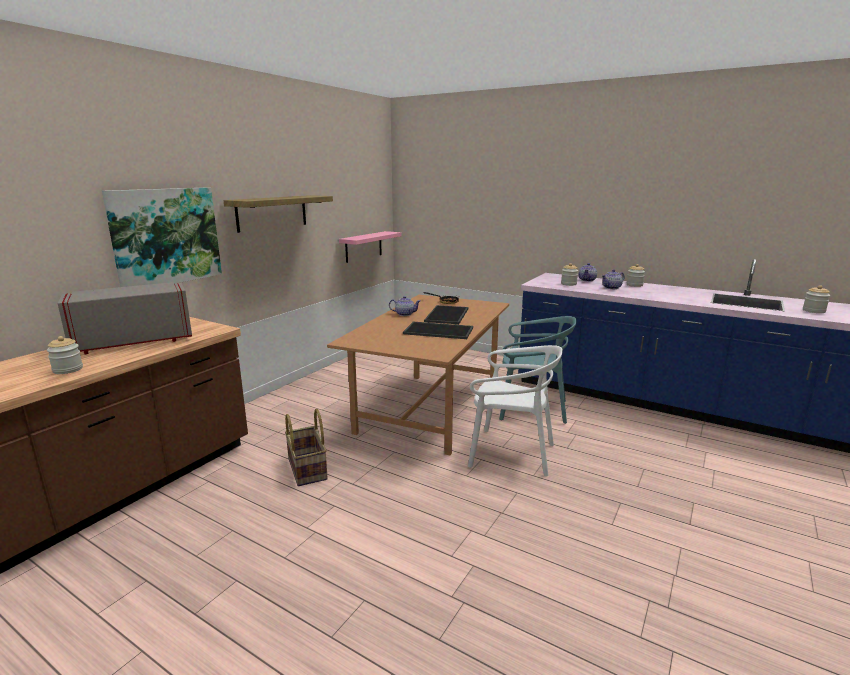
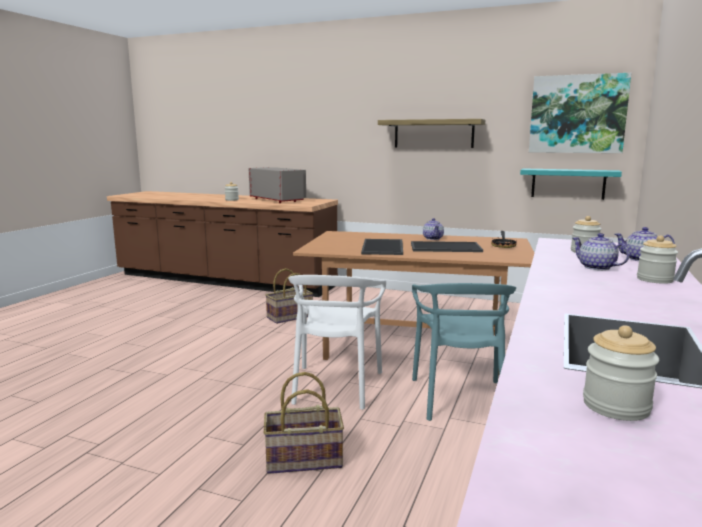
camera: 80 degrees right, 5 degrees down
(166, 237) = (339, 144): picture -> picture (577, 114)
(363, 246) = (568, 183): pink shelf -> turquoise shelf
(633, 475) = (303, 460): none -> basket

